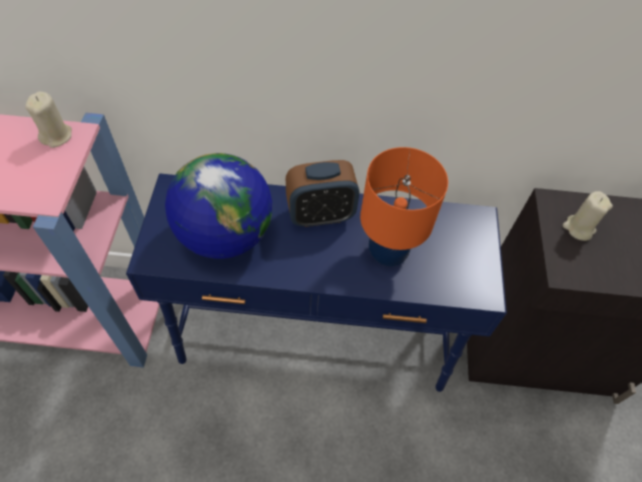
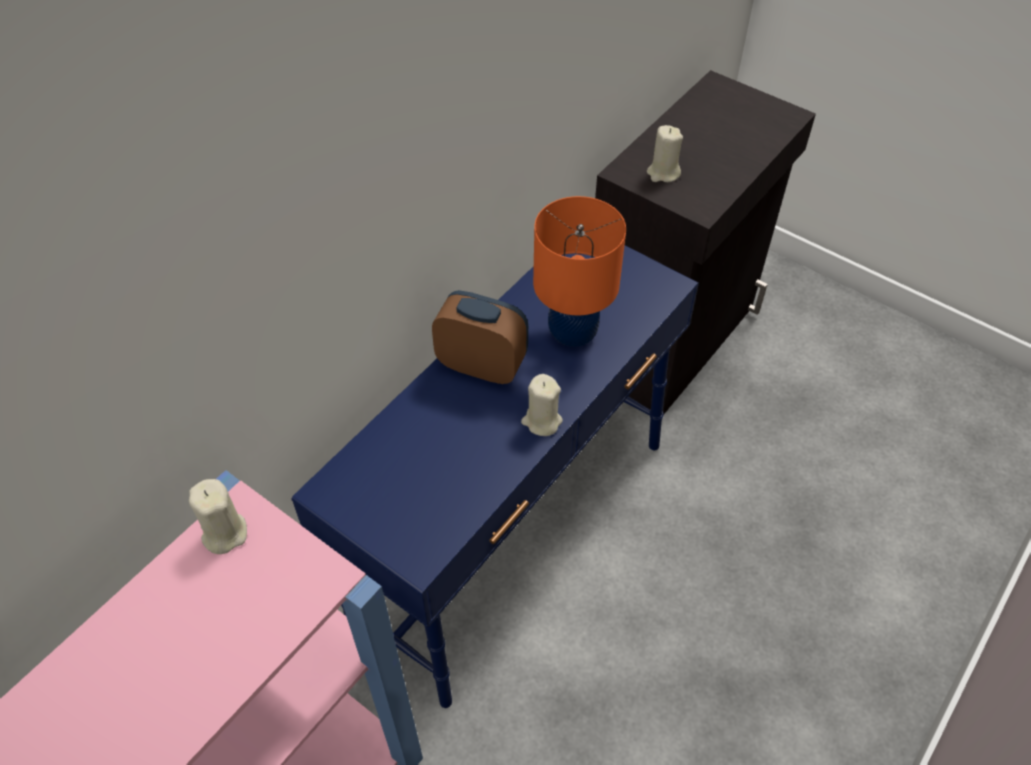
camera: 55 degrees left, 5 degrees down
(224, 235) = (442, 467): globe -> none
(297, 272) = (541, 421): none -> beige candle
(320, 215) = (482, 365): alarm clock -> alarm clock turned 90 degrees counterclockwise

